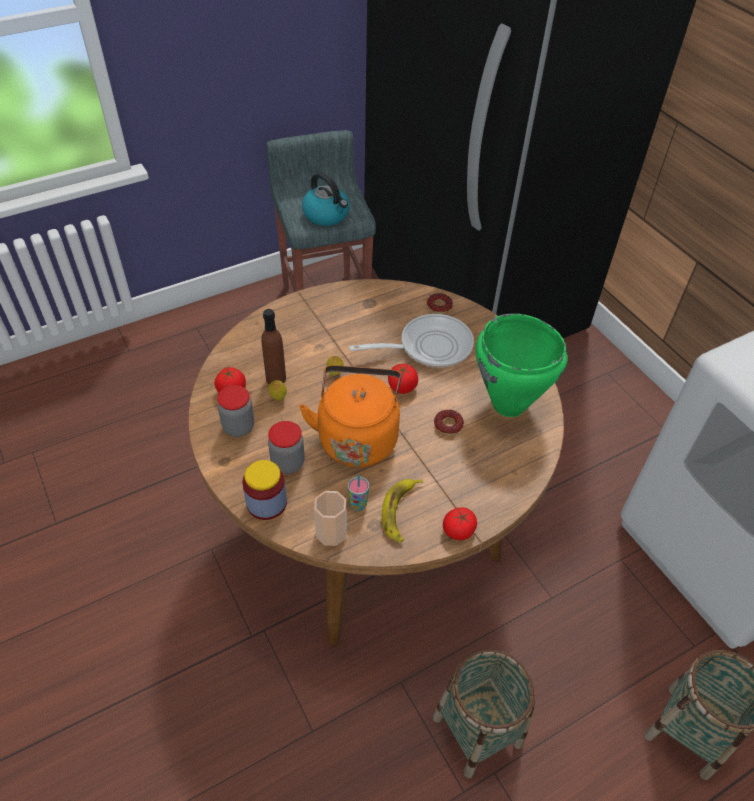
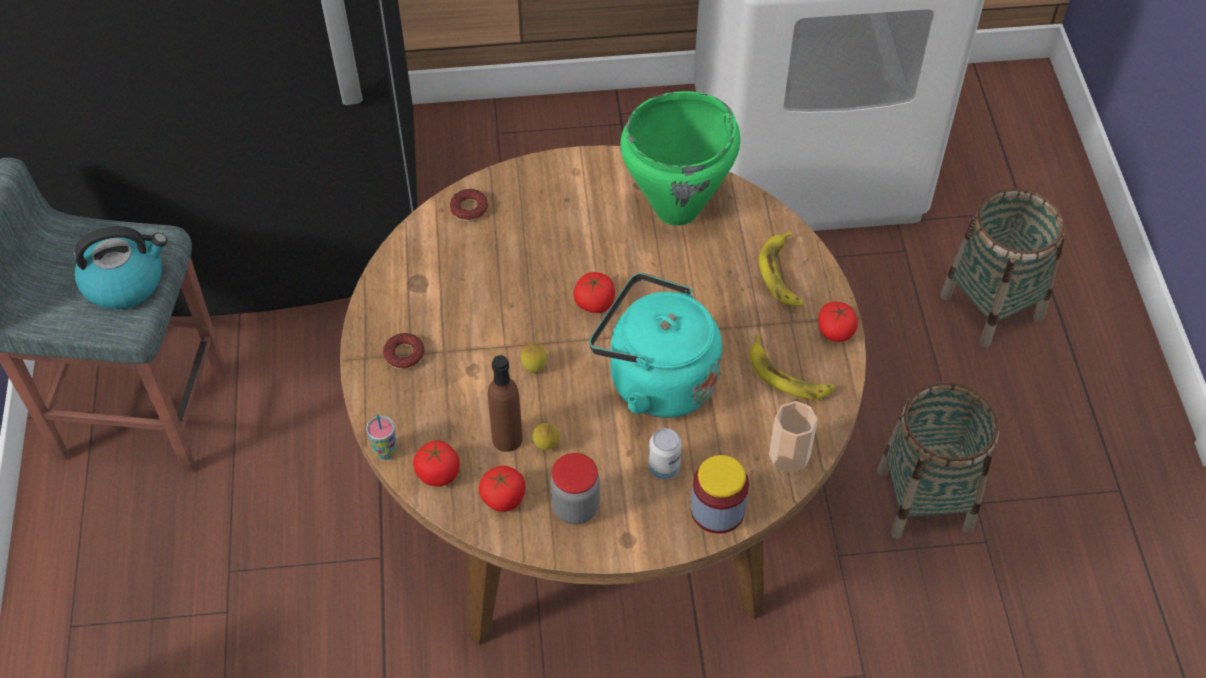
camera: 65 degrees left, 5 degrees up
(237, 356) = (438, 473): none -> tomato
(288, 463) = (664, 468): jar -> can
(357, 437) = (655, 379): orange kettle -> turquoise kettle
(358, 504) = (760, 414): cup -> cup (385, 452)
(429, 347) = (539, 249): frying pan -> none
(448, 425) = (680, 280): donut -> donut (404, 355)
(490, 482) = (782, 274): none -> banana

